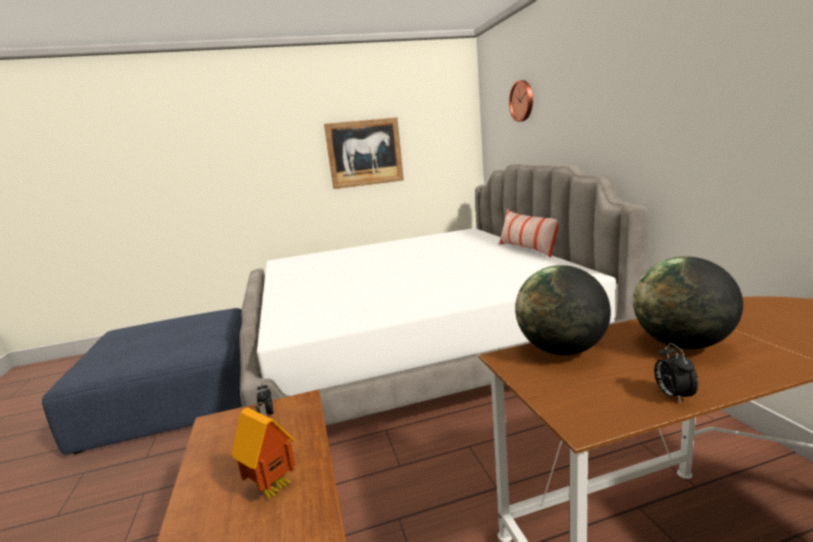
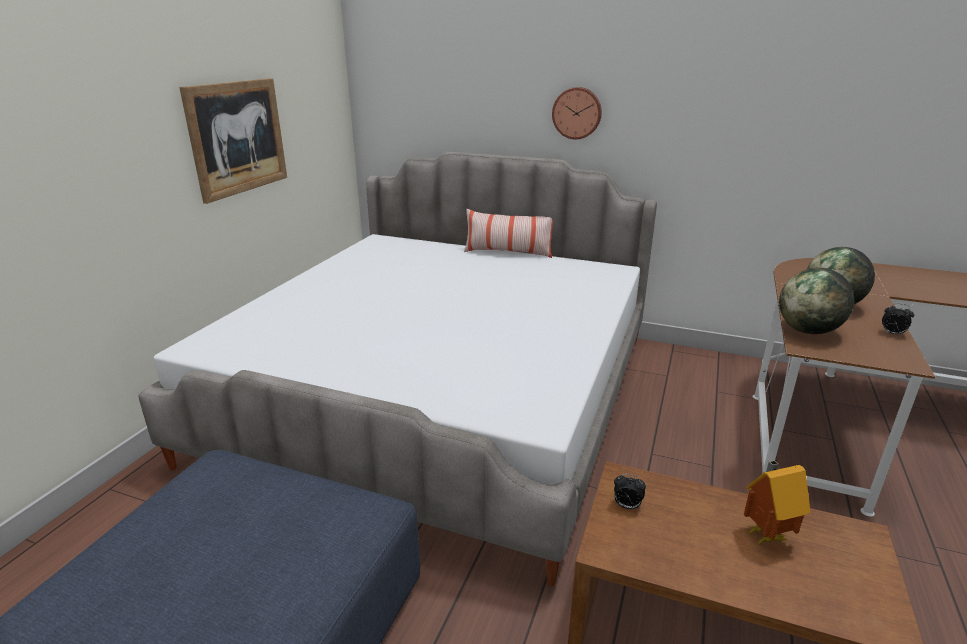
camera: 55 degrees left, 10 degrees up
(522, 101) = (454, 74): wall clock -> wall clock (577, 113)

